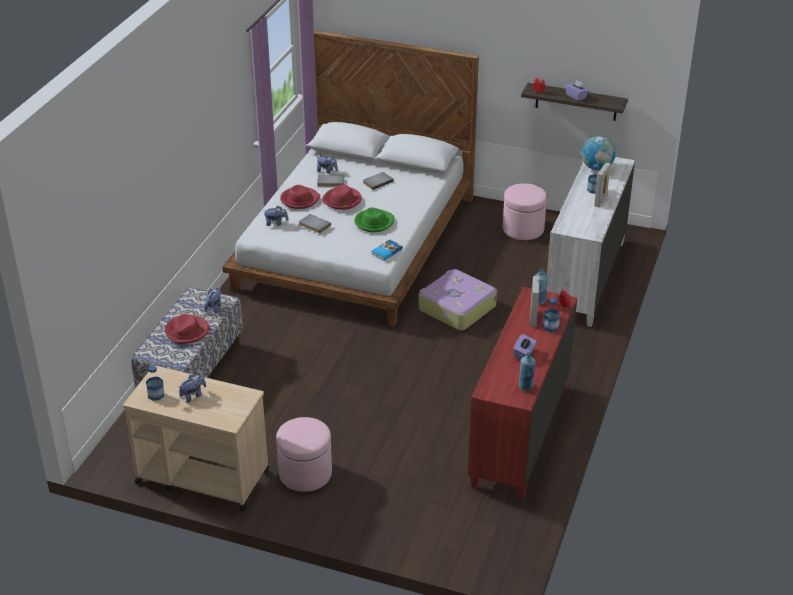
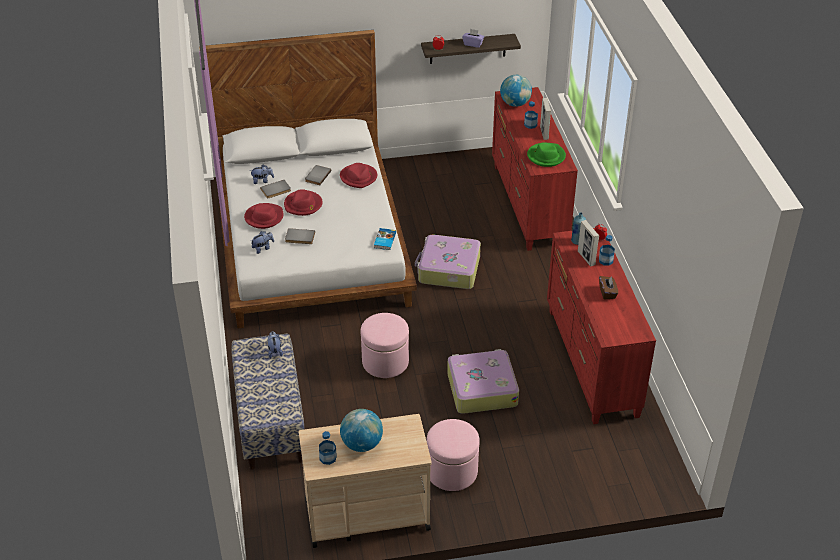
camera: 30 degrees left, 5 degrees up
(187, 331) = (271, 384): red hat -> red hat (359, 177)
(193, 395) = (362, 444): plush toy -> globe
(374, 222) = (349, 216): green hat -> green hat (546, 156)
(394, 417) = (481, 388): none -> suitcase
(523, 229) = (442, 177): pink ottoman -> pink ottoman (385, 362)
(524, 354) = (607, 293): purple tissue box -> brown tissue box
(525, 387) = (634, 321): blue bottle -> none
(585, 279) = (528, 205): white dresser -> red dresser

